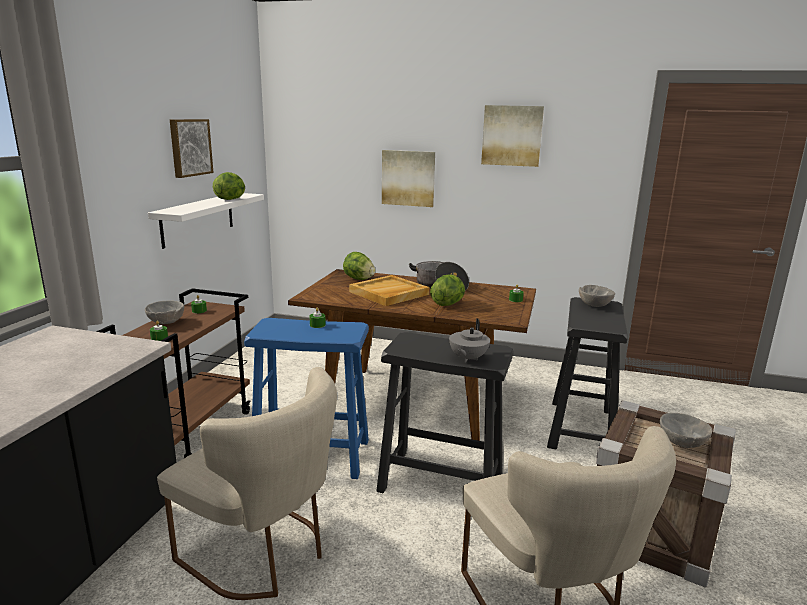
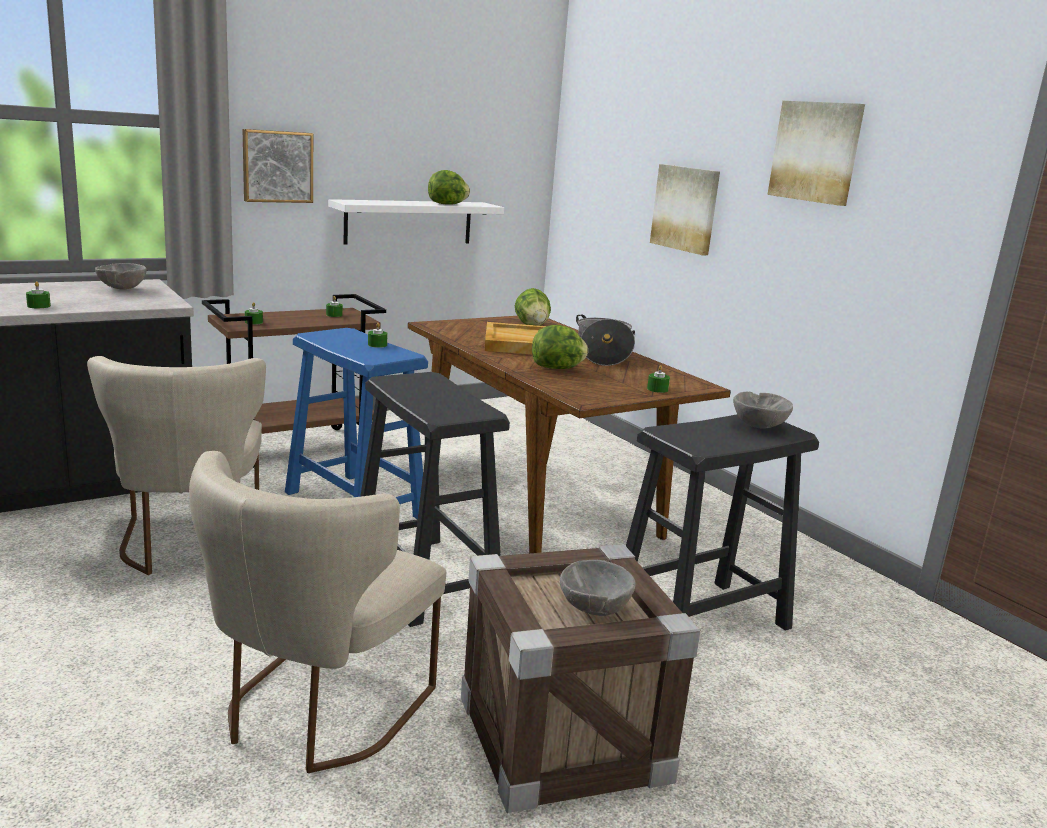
camera: 40 degrees right, 0 degrees up
(32, 395) = (39, 306): none -> green candle
(166, 322) = (287, 315): grey bowl -> grey bowl (122, 288)
(189, 147) = (409, 135): picture -> picture (277, 166)
(467, 358) = (428, 407): grey teapot -> none

